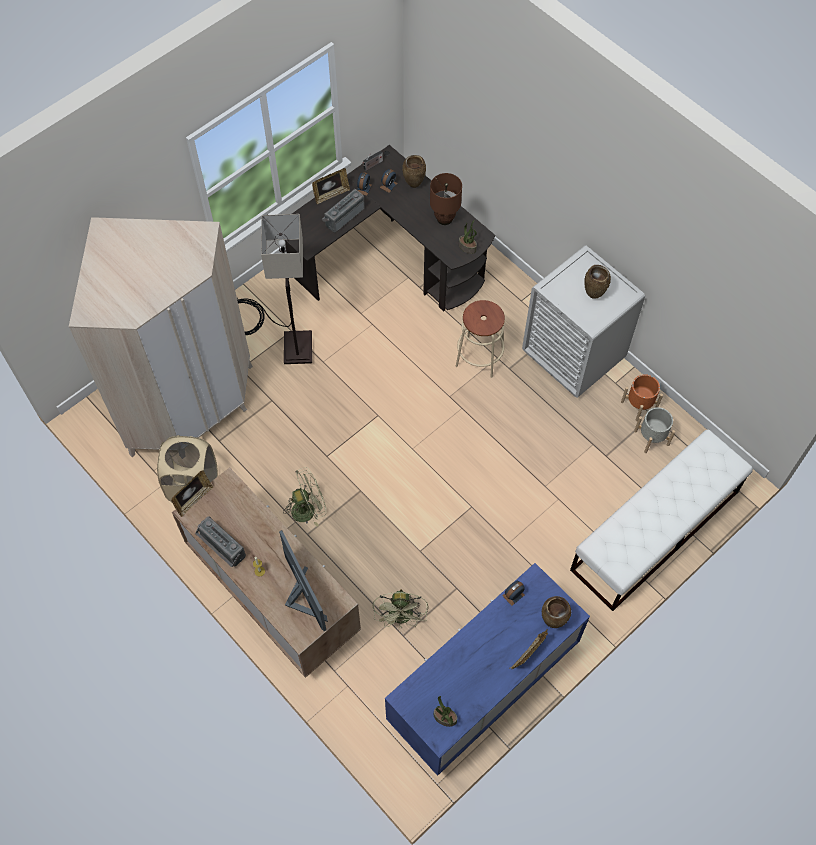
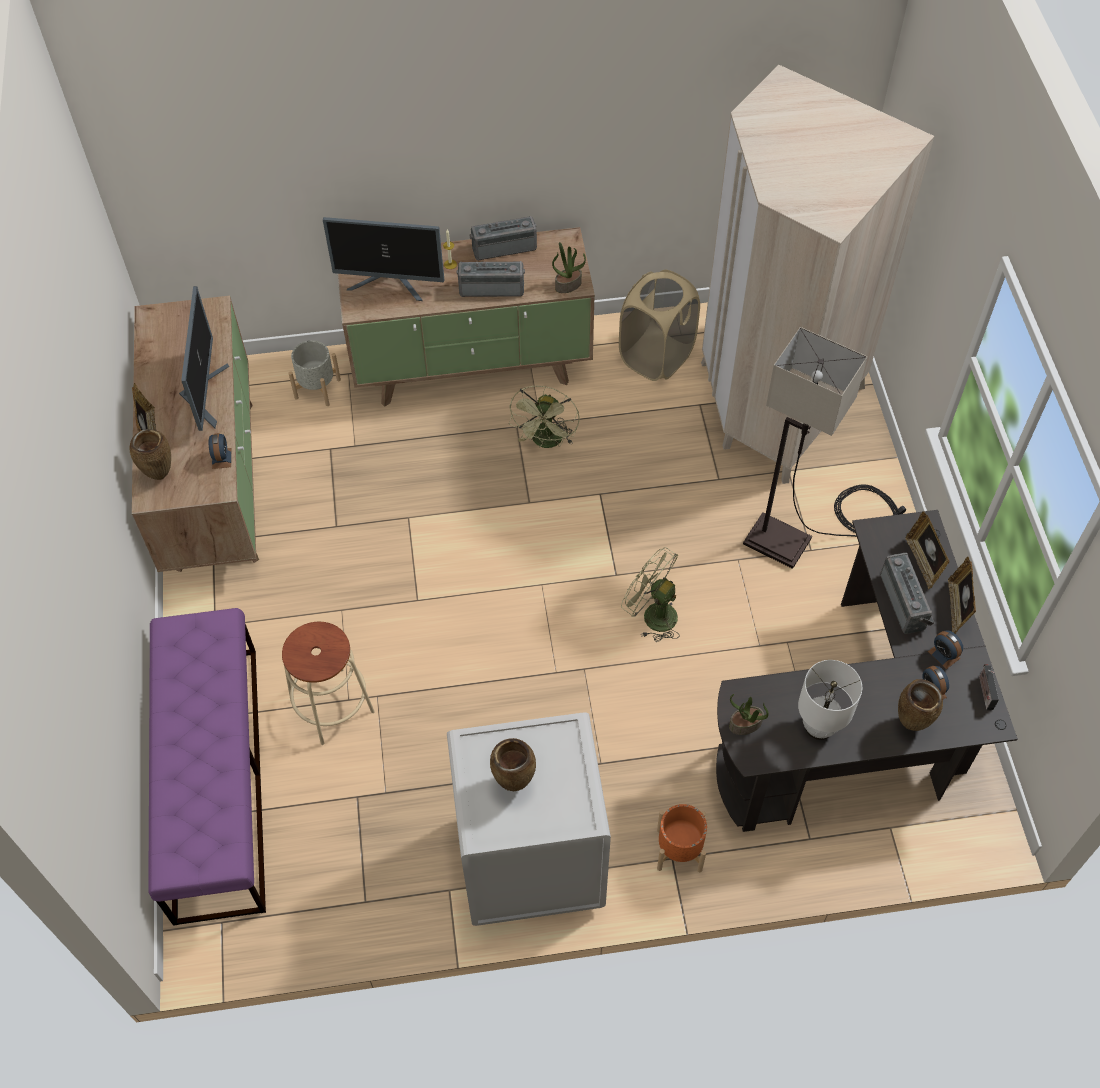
camera: 125 degrees right, 5 degrees down
(194, 499) = (579, 249): picture frame -> picture frame (923, 562)
(263, 531) = (492, 287): none -> radio
(402, 617) = (349, 458): green fan -> green fan (652, 614)
(444, 218) = (818, 727): brown table lamp -> white table lamp
(444, 718) = (164, 329): potted plant -> potted plant (568, 285)
(475, 645) = (205, 394): none -> monitor
(479, 356) = (618, 742): beige stool -> beige stool (332, 706)
(482, 688) = (213, 485): blue dresser -> green dresser
(639, 405) = (393, 895): orange planter -> orange planter (679, 850)
(651, 438) = (334, 874): grey planter -> grey planter (317, 388)
(655, 531) = (216, 780): white bench -> purple bench

